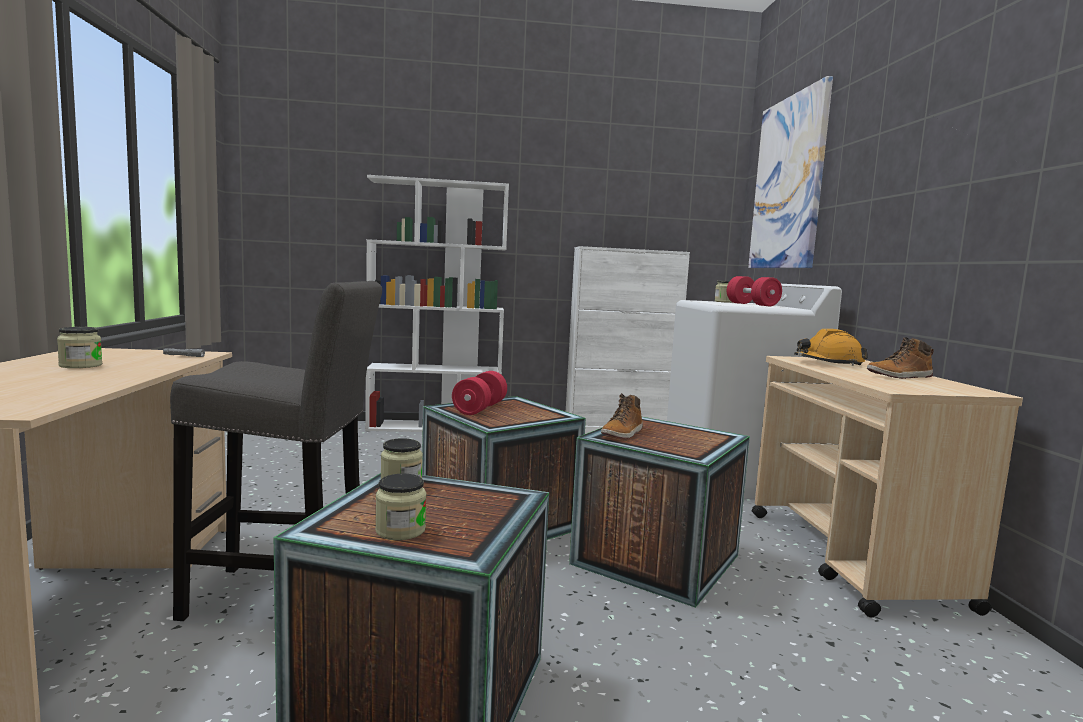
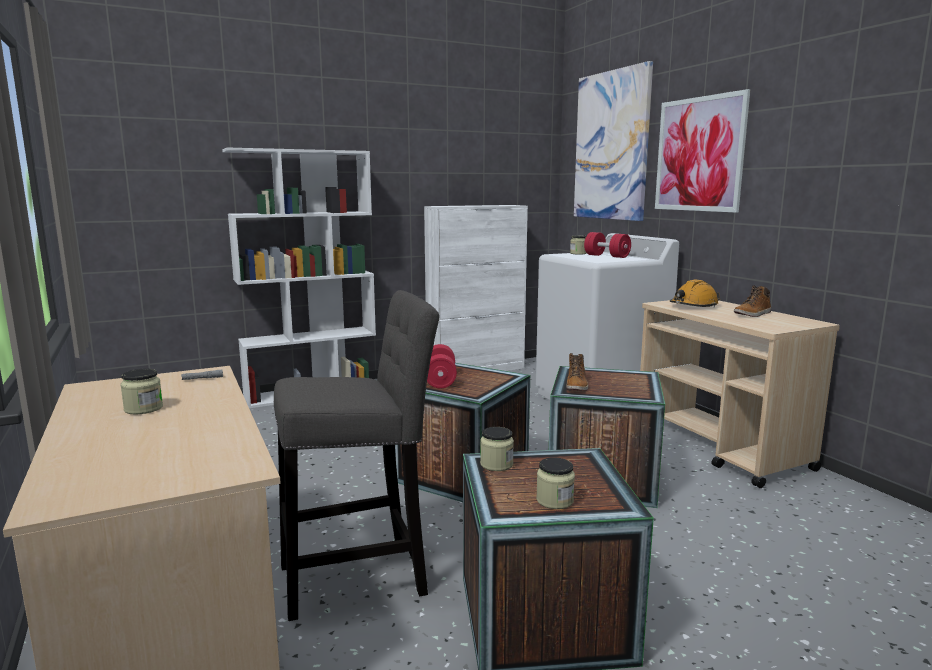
camera: 20 degrees left, 5 degrees up
(872, 179) = (699, 154): none -> picture

